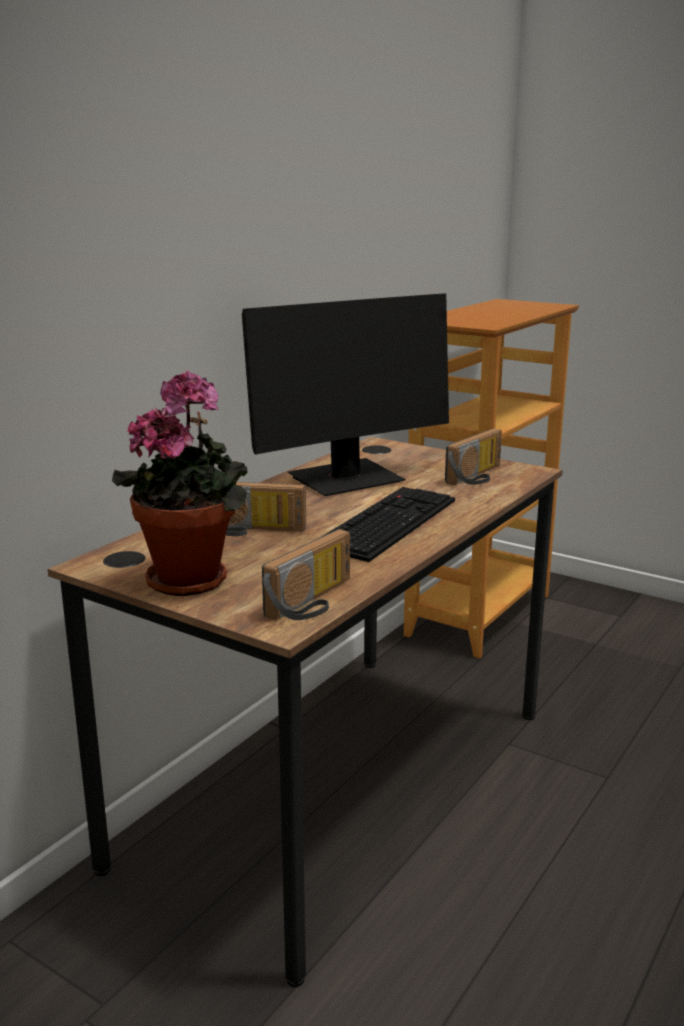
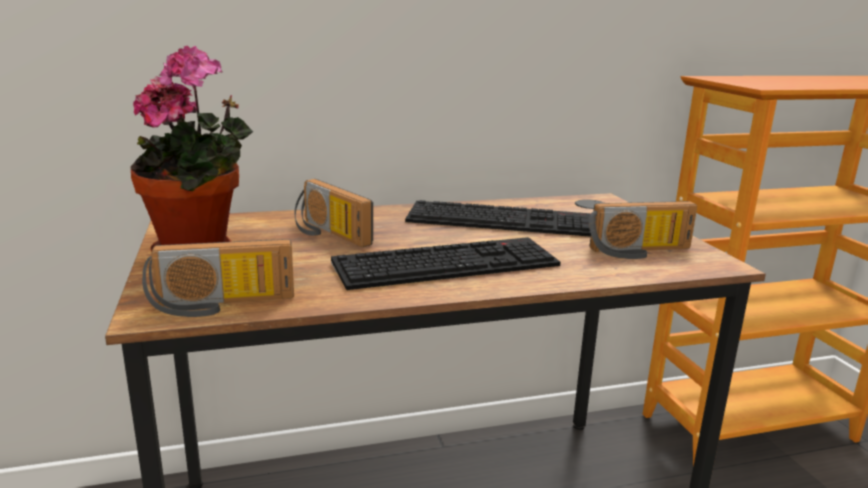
camera: 40 degrees right, 0 degrees up
(346, 479) = (501, 219): monitor -> keyboard

